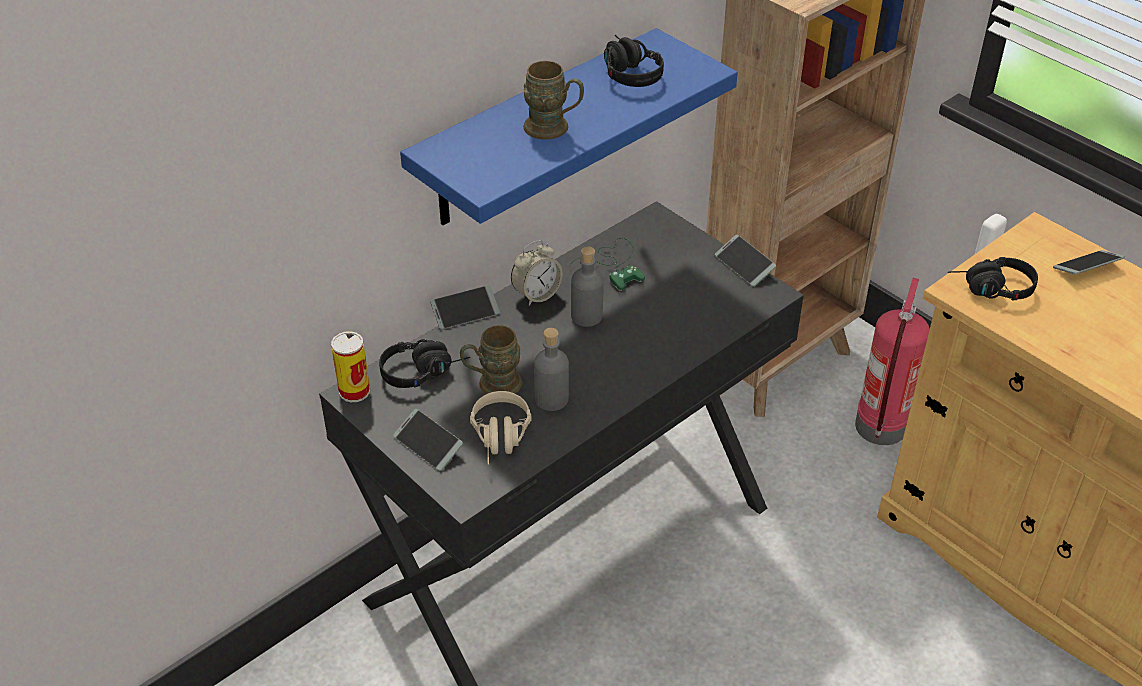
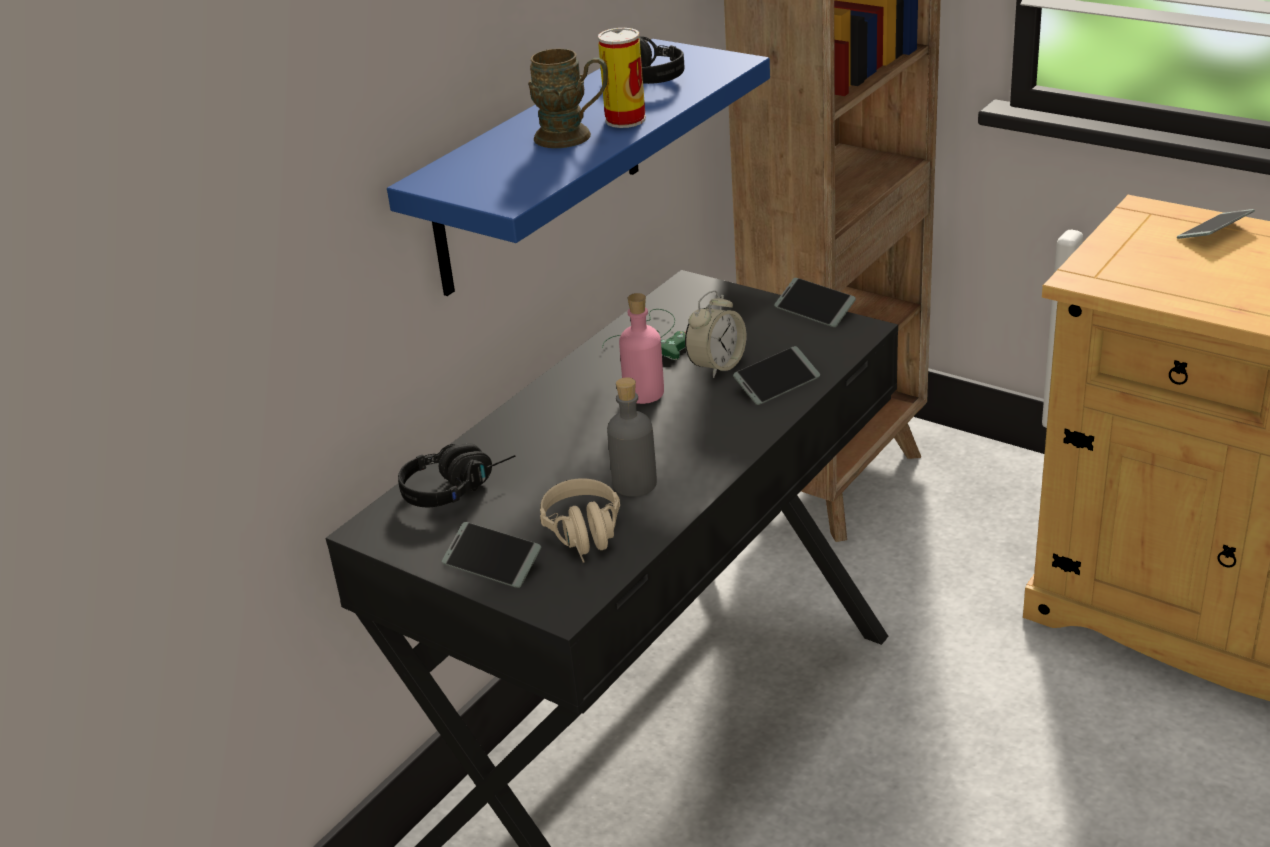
camera: 10 degrees left, 10 degrees down
(354, 391) = (372, 525): can -> can (625, 120)
(465, 313) = (488, 418): phone -> phone (777, 383)
(492, 384) = (552, 484): brown mug -> none
(537, 294) = (572, 383): alarm clock -> alarm clock (717, 366)
(586, 316) = (644, 393): grey bottle -> pink bottle
(881, 428) = (988, 524): fire extinguisher -> none
(990, 290) = (1118, 271): black headphones -> none

